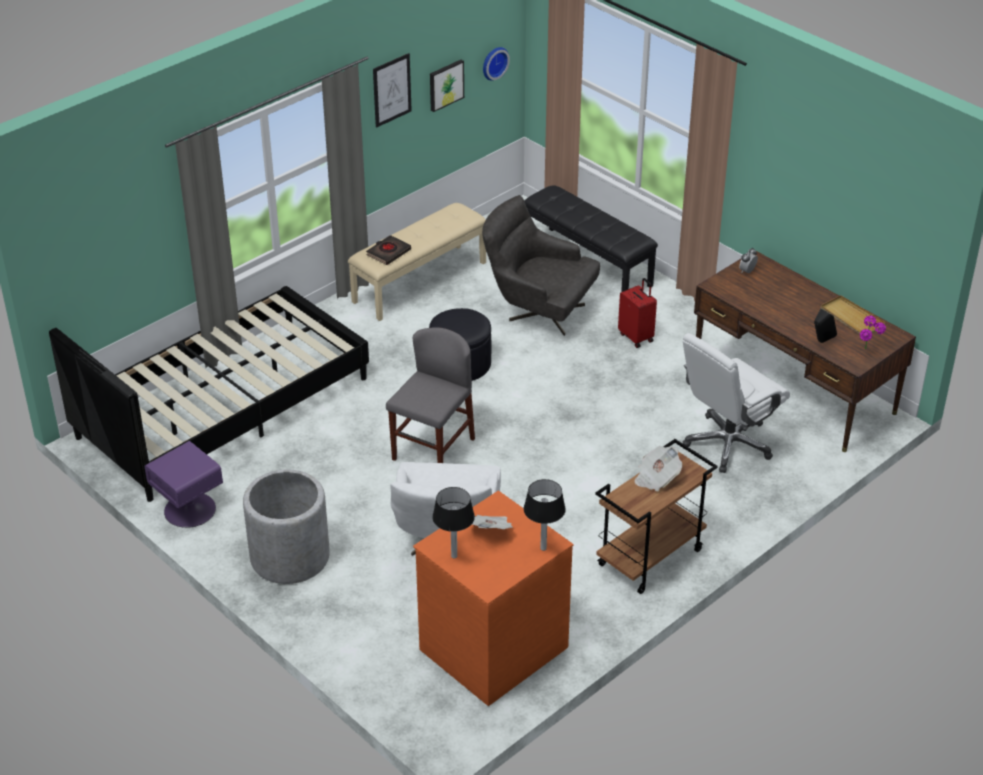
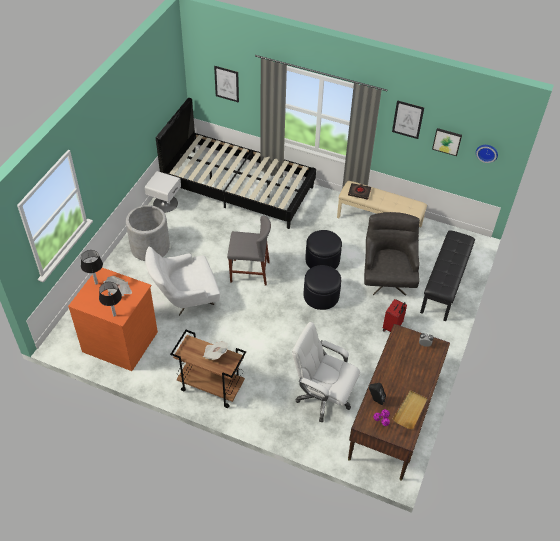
camera: 65 degrees right, 10 degrees up
(111, 247) = (226, 84): none -> picture
(189, 510) = (165, 203): purple nightstand -> white nightstand
(534, 387) = (321, 296): none -> black ottoman

